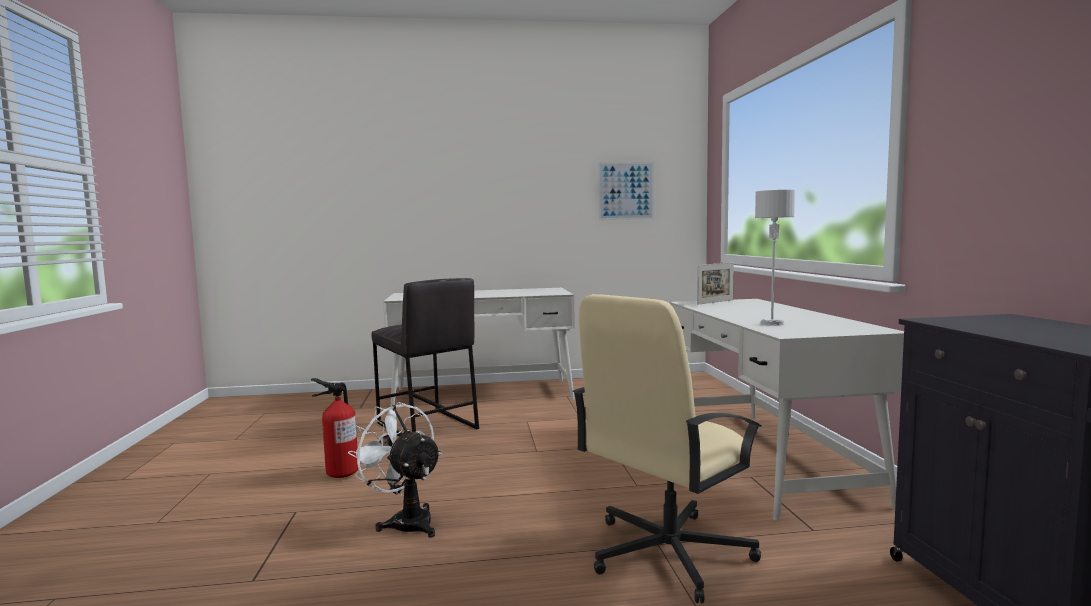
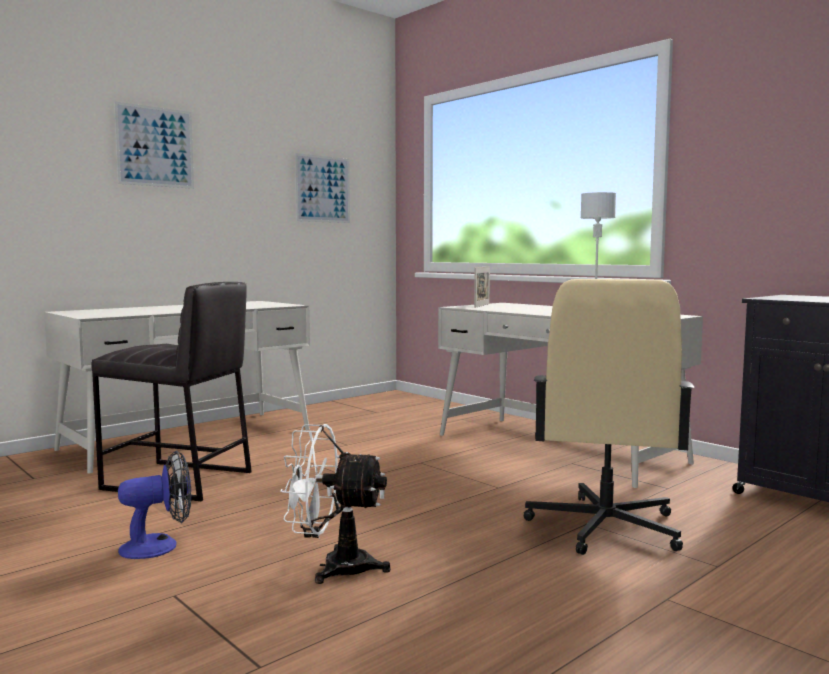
camera: 35 degrees left, 0 degrees up
(343, 473) = (159, 546): fire extinguisher -> fan
(476, 170) = (155, 146): none -> picture

